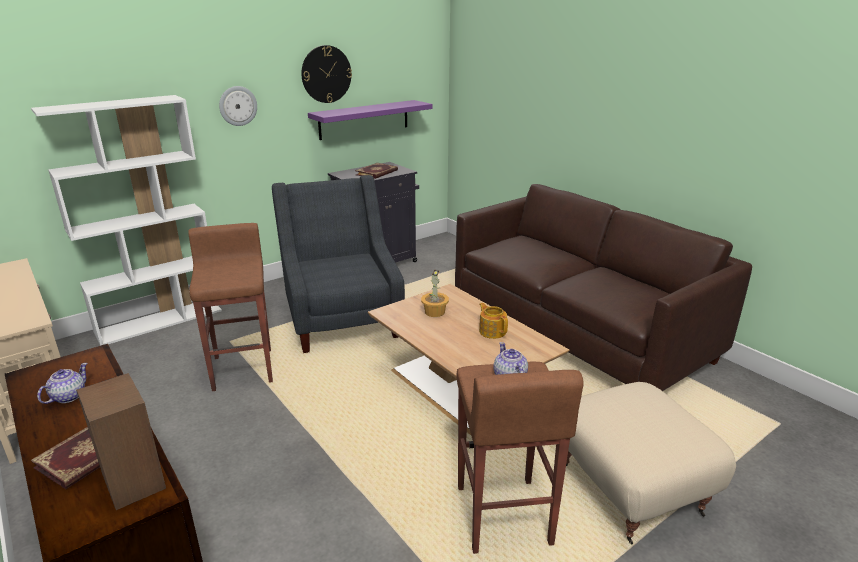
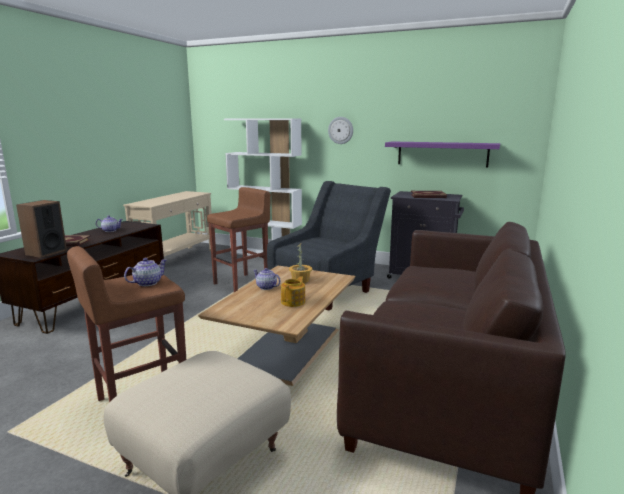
camera: 60 degrees right, 10 degrees down
(326, 74) = (411, 113): wall clock -> none
(436, 335) = (266, 287): none -> teapot

